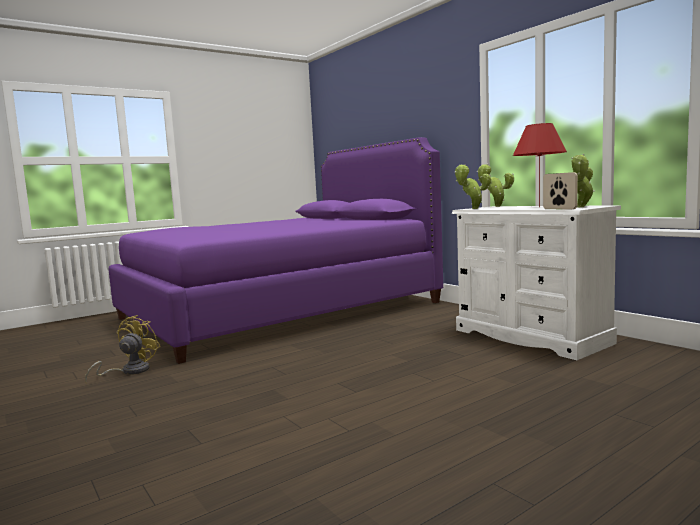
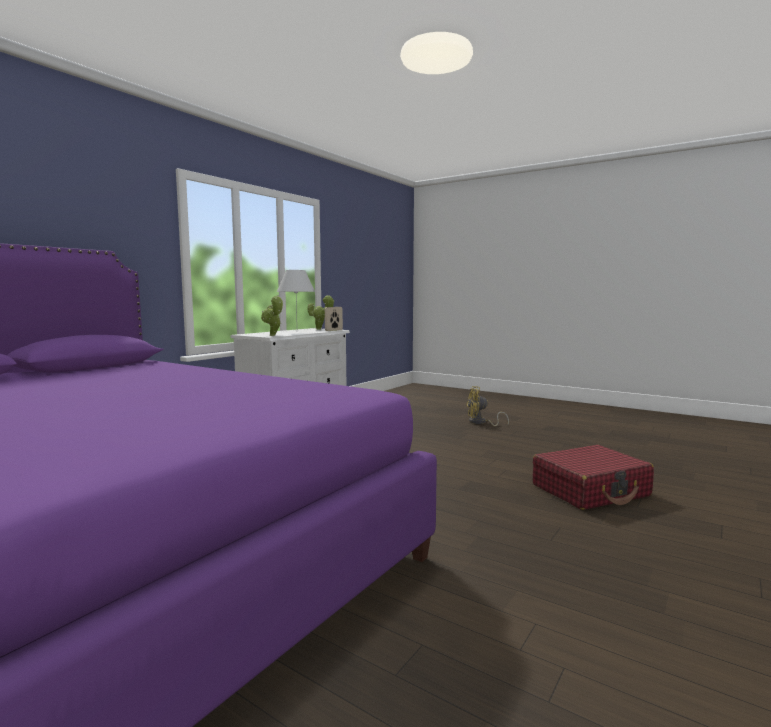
camera: 110 degrees left, 0 degrees up
(129, 371) = (477, 585): yellow fan -> yellow fan (480, 422)
(170, 465) = (591, 490): none -> red suitcase
(495, 206) = (248, 334): potted plant -> none
(539, 207) = (296, 331): red table lamp -> white table lamp

